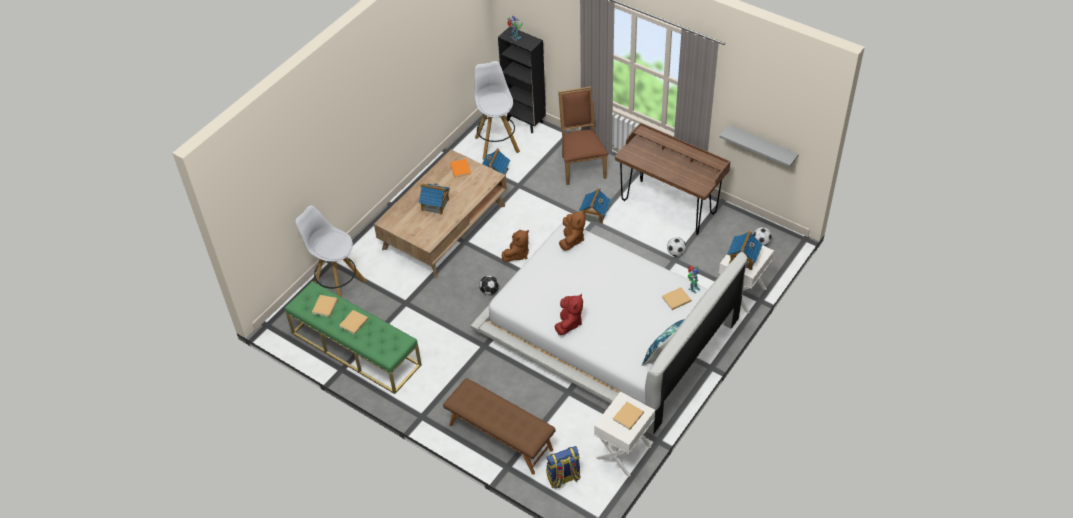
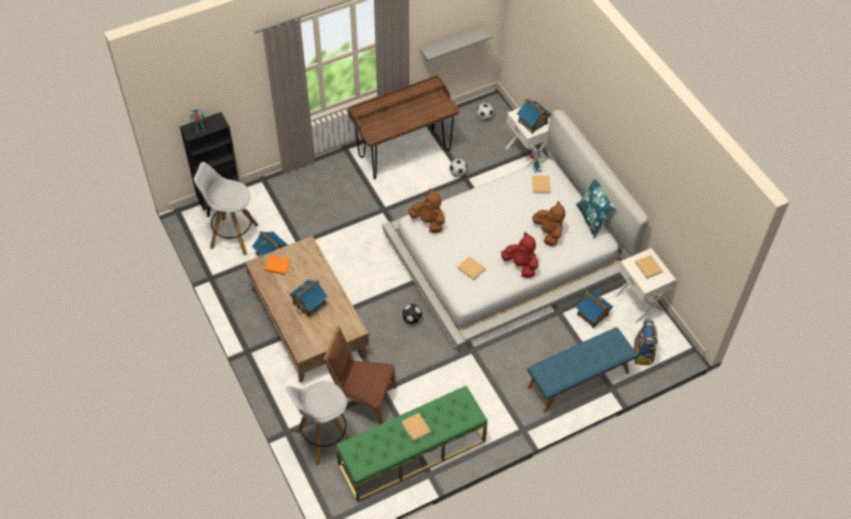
camera: 65 degrees left, 5 degrees up
(324, 307) = (380, 445): beige book -> beige book (471, 269)
(500, 437) = (578, 380): brown bench -> blue bench
(517, 254) = (382, 280): brown plush toy -> brown plush toy (548, 233)
(581, 165) = (310, 188): brown chair -> brown chair (363, 398)
(595, 214) = (375, 205): toy house -> toy house (592, 315)

